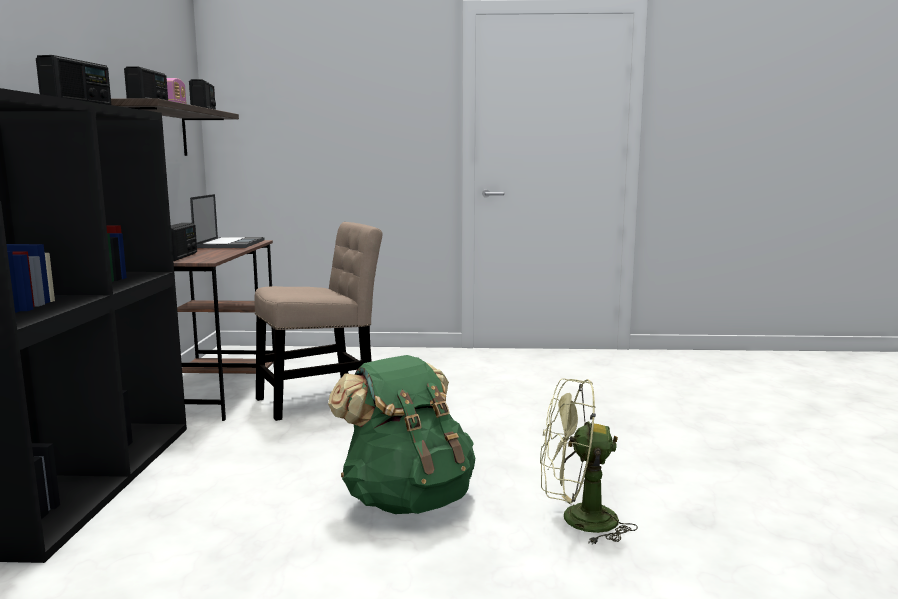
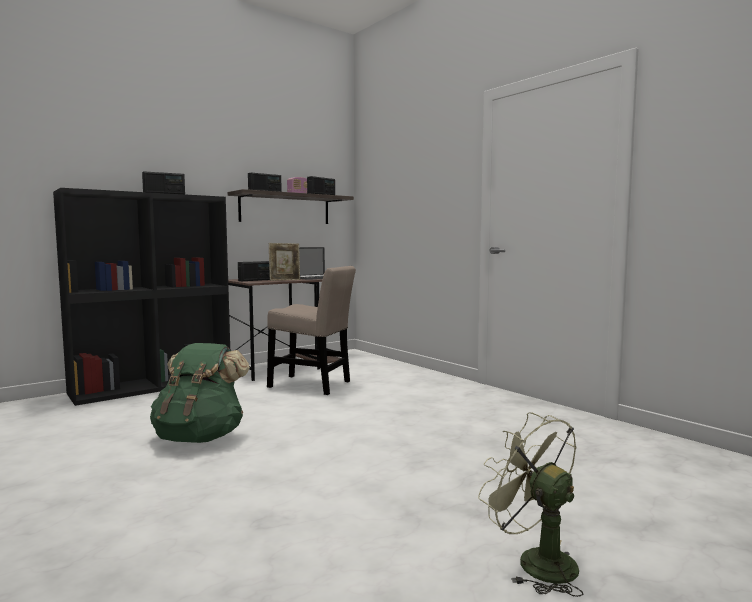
camera: 50 degrees right, 5 degrees down
(225, 252) = (285, 280): none -> picture frame
(577, 521) = (218, 483): green fan -> green fan (535, 561)

